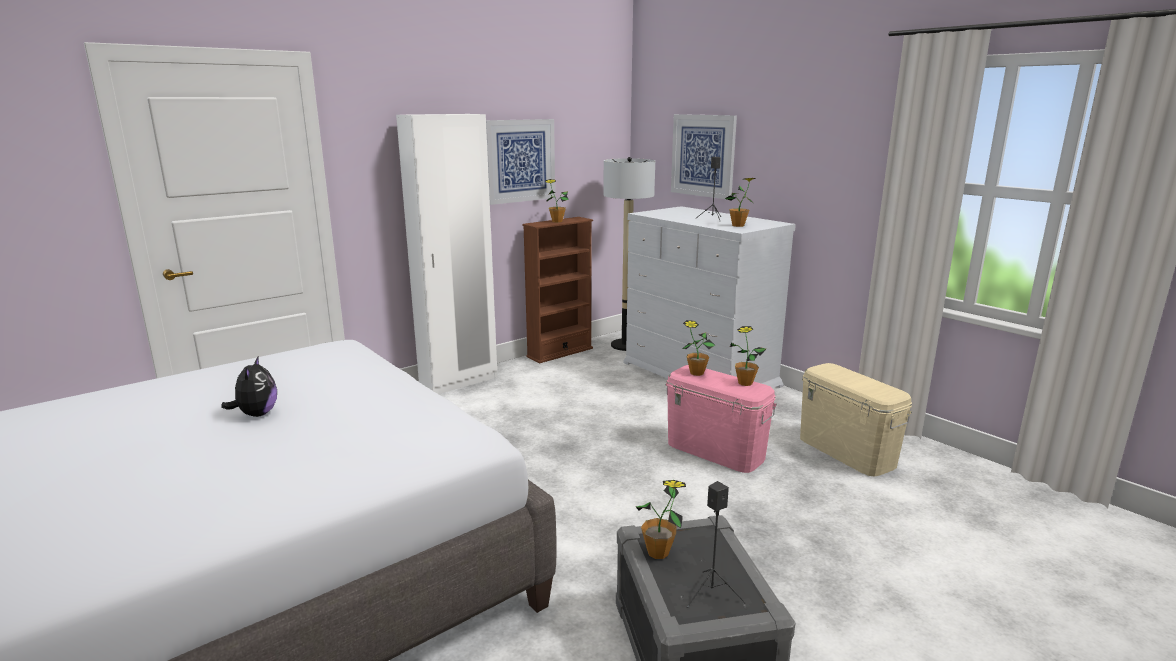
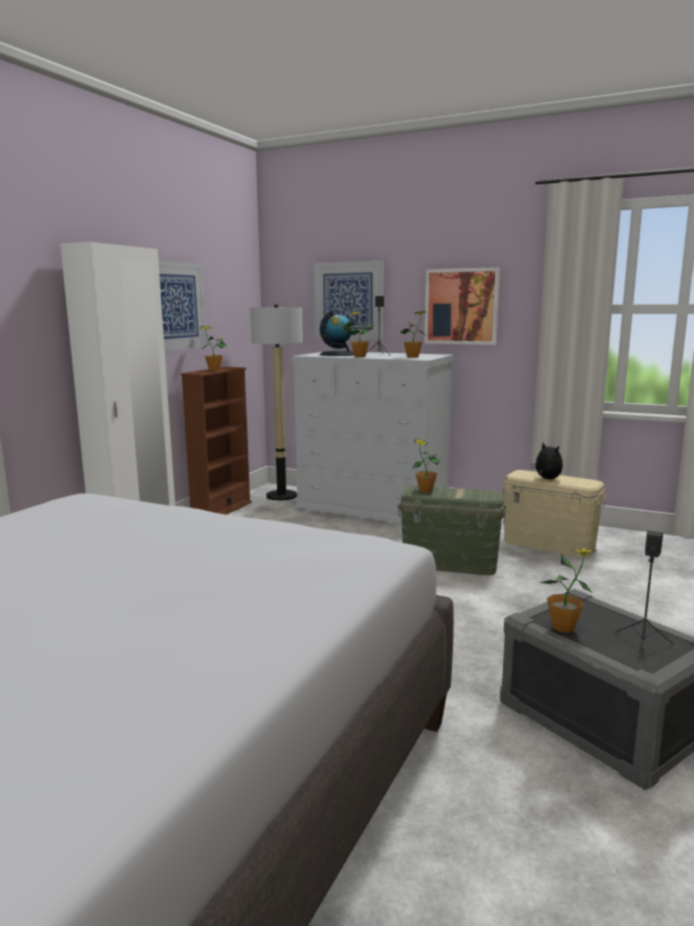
camera: 25 degrees left, 5 degrees down
(256, 414) = (82, 569): plush toy -> plush toy (546, 479)
(675, 214) = (338, 354): none -> globe
(715, 451) = (450, 563): pink storage box -> green storage box
(745, 383) = (475, 491): potted plant -> potted plant (359, 356)
(808, 171) = (461, 306): none -> picture

